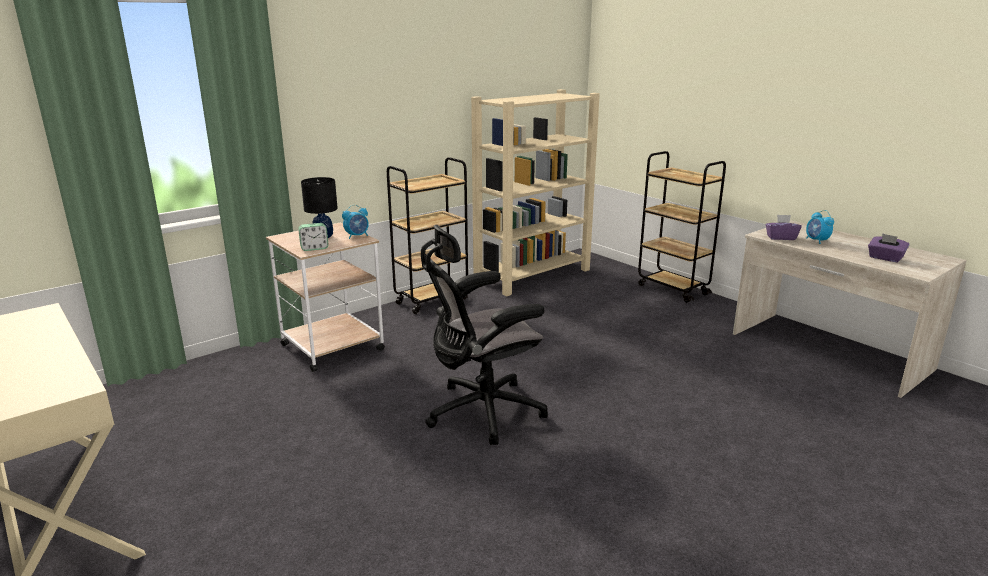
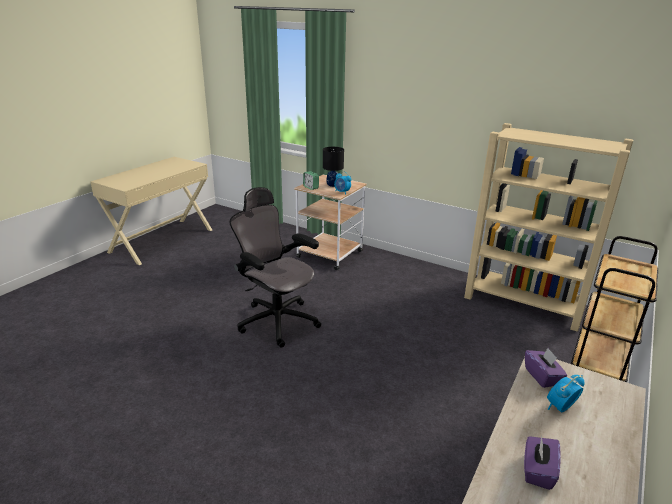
camera: 70 degrees right, 5 degrees up
(432, 300) = (425, 269): brown cart -> none

